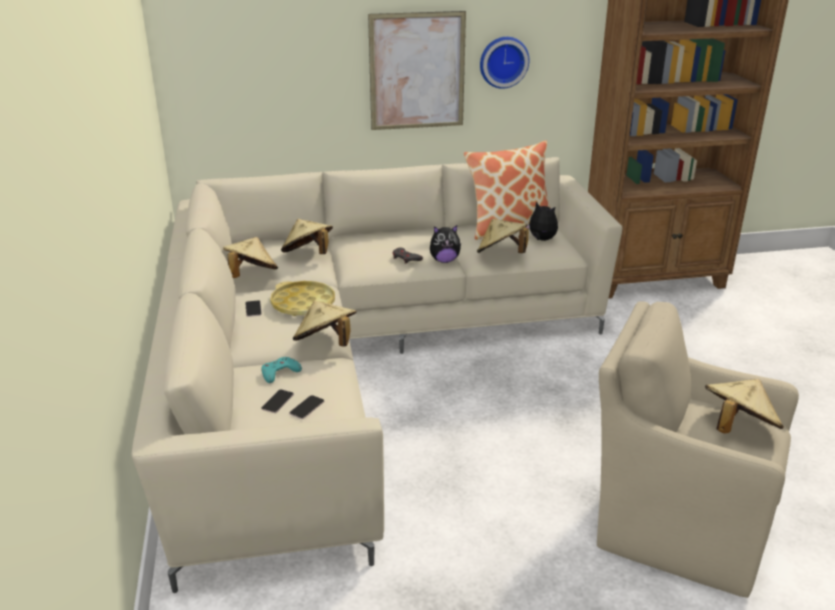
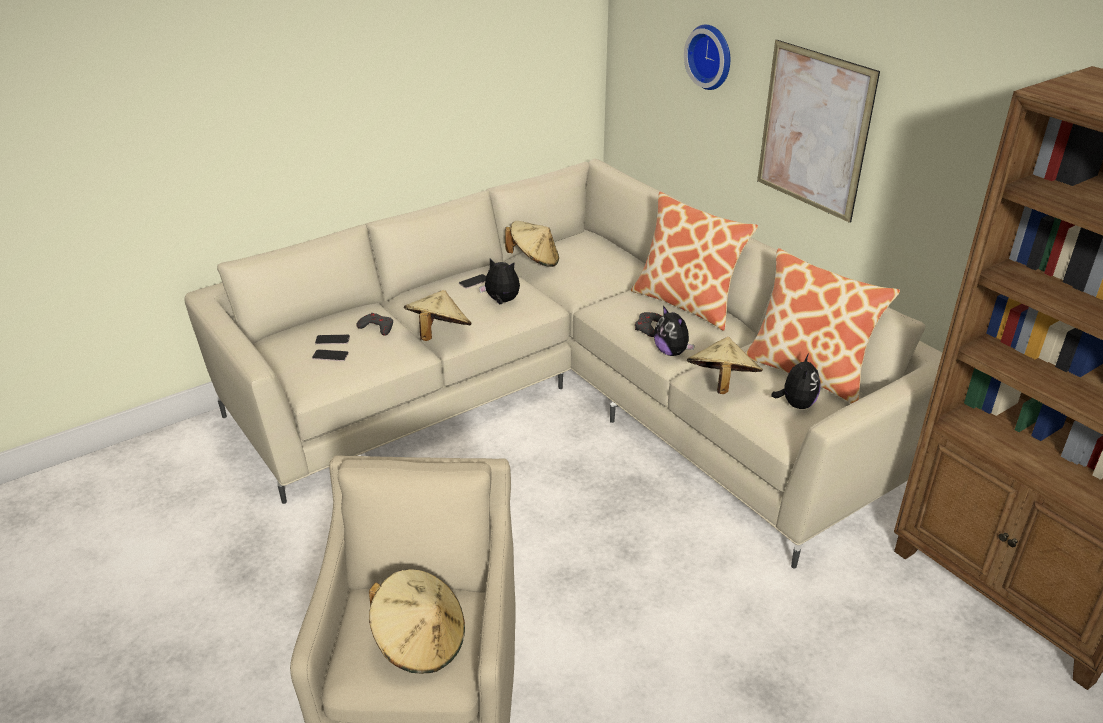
camera: 65 degrees right, 5 degrees up
(279, 373) = (377, 327): turquoise game controller -> grey game controller
(303, 304) = (501, 301): yellow tray -> plush toy
(308, 255) = (602, 274): beige hat -> none
(387, 238) = (687, 303): none -> pillow
(503, 61) = (914, 159): wall clock -> wall clock (711, 56)

